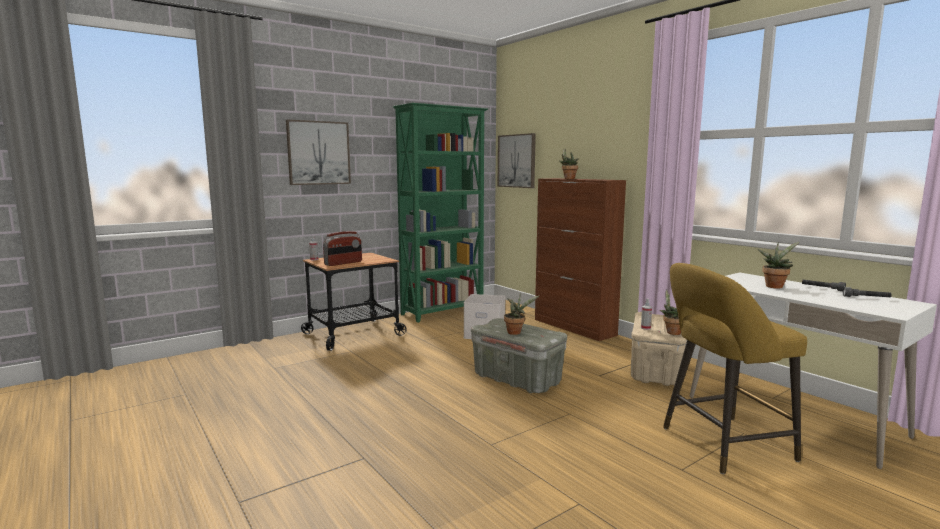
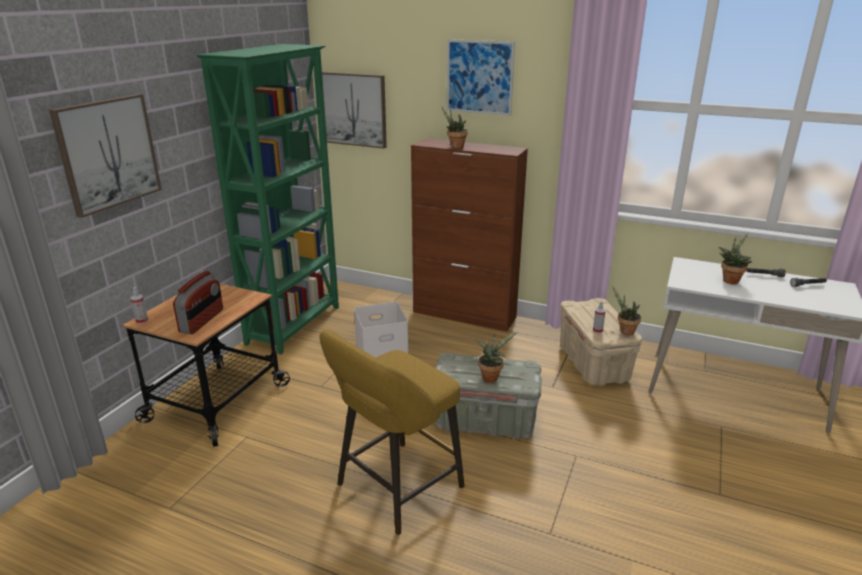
camera: 30 degrees left, 15 degrees up
(594, 126) = (479, 77): none -> picture
(721, 445) = (719, 449): yellow stool -> yellow stool (395, 490)

